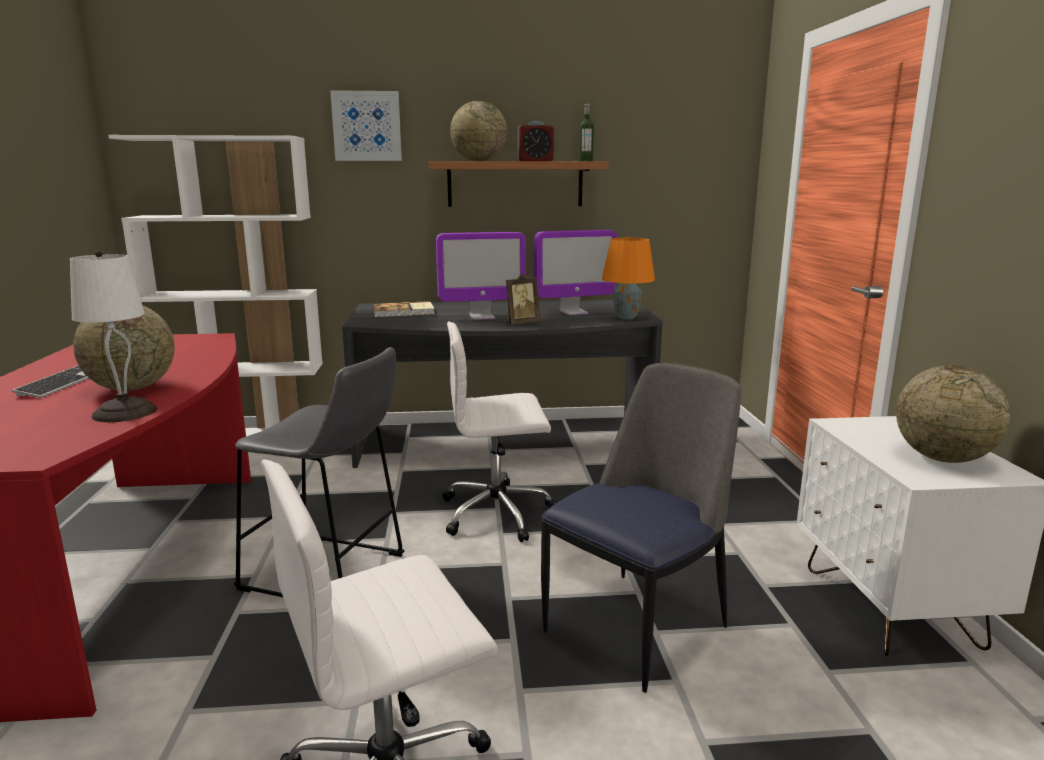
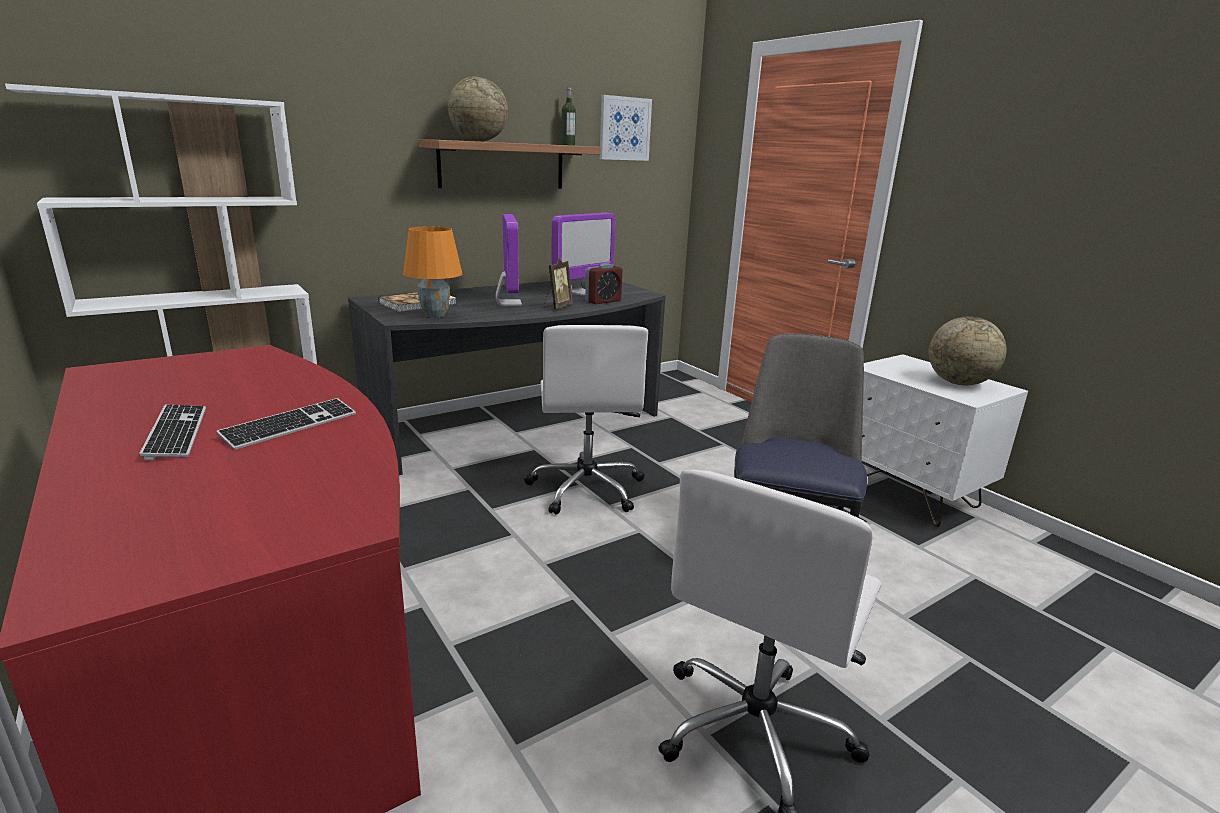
camera: 30 degrees left, 5 degrees up
(123, 412) = (346, 454): white table lamp -> none
(132, 388) = (290, 426): globe -> keyboard
(330, 574) = (499, 581): grey stool -> none
(367, 126) = (346, 94): picture -> picture (624, 129)
(482, 317) = (508, 303): monitor -> monitor turned 60 degrees counterclockwise
(498, 513) = (586, 488): white office chair -> white office chair turned 60 degrees counterclockwise
(535, 161) = (527, 143): alarm clock -> alarm clock (603, 301)
(626, 318) = (634, 294): orange table lamp -> orange table lamp (435, 315)

